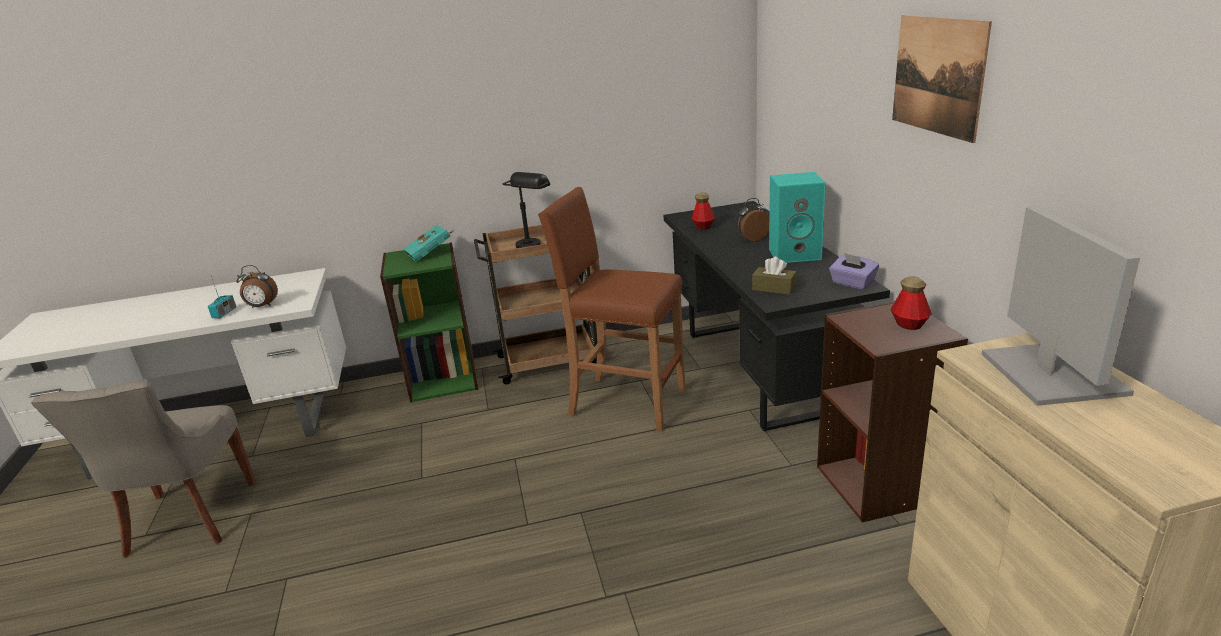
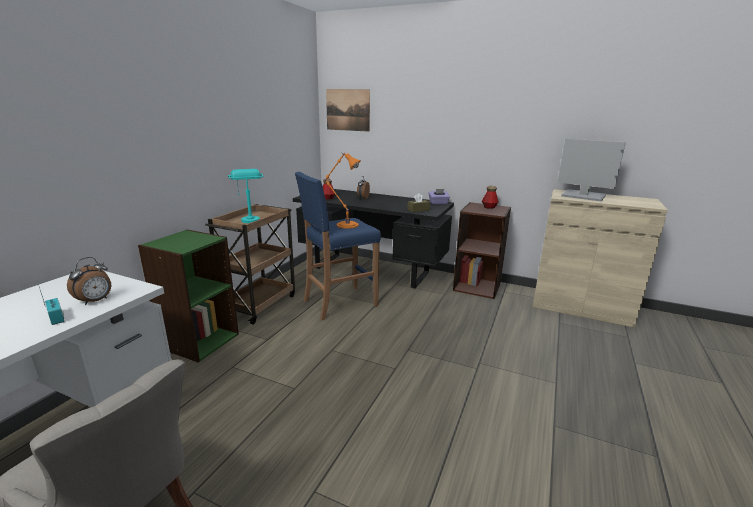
camera: 55 degrees left, 5 degrees down
(431, 254) = (189, 236): turquoise book -> none
(533, 242) = (249, 219): black table lamp -> turquoise table lamp
(626, 402) = (339, 303): brown stool -> blue stool
(627, 284) = (345, 225): none -> orange table lamp
(795, 254) = (394, 199): turquoise speaker -> none
(937, 75) = (478, 102): picture -> picture (348, 110)

